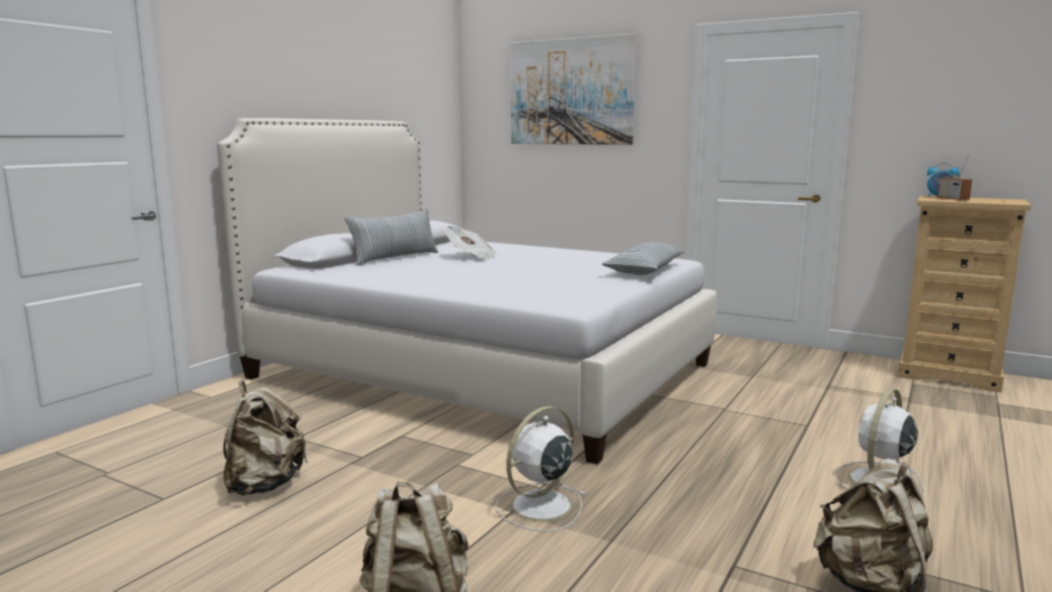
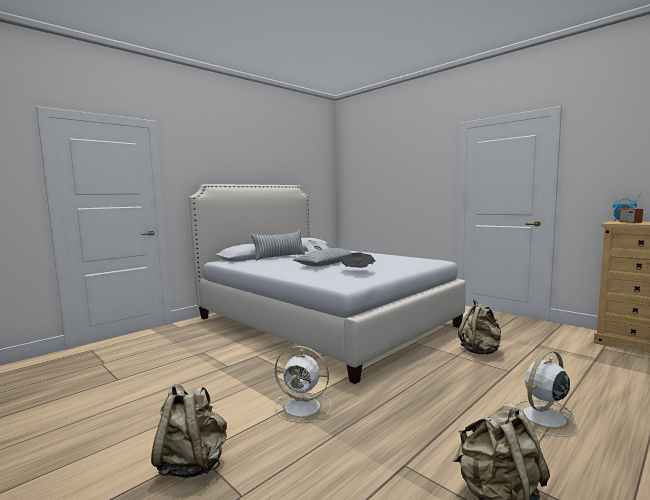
camera: 15 degrees right, 5 degrees down
(264, 485) = (169, 377): beige backpack -> beige backpack (480, 351)
(539, 506) = (304, 407): white fan -> white fan turned 135 degrees counterclockwise
(570, 280) = (357, 270): none -> newspaper
(571, 92) = (392, 166): picture -> none
(644, 270) = (411, 266): pillow -> pillow (326, 264)

